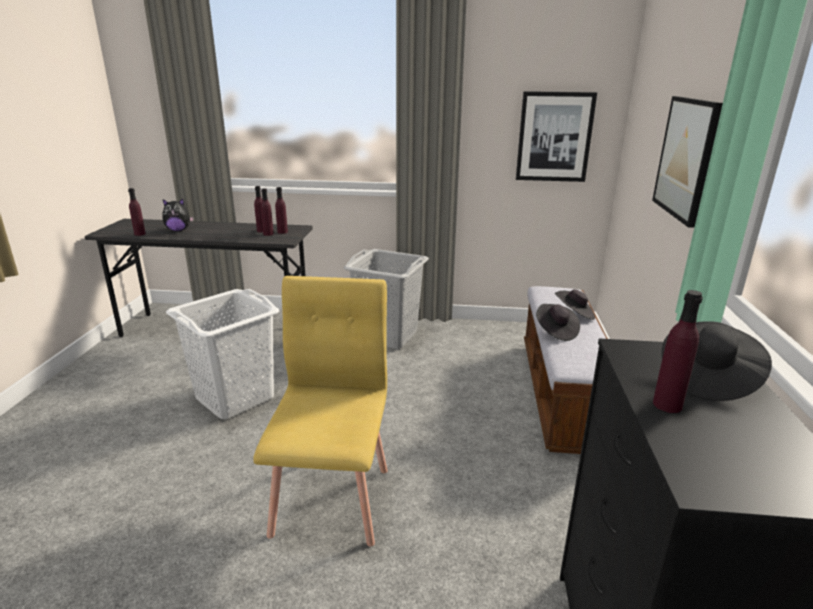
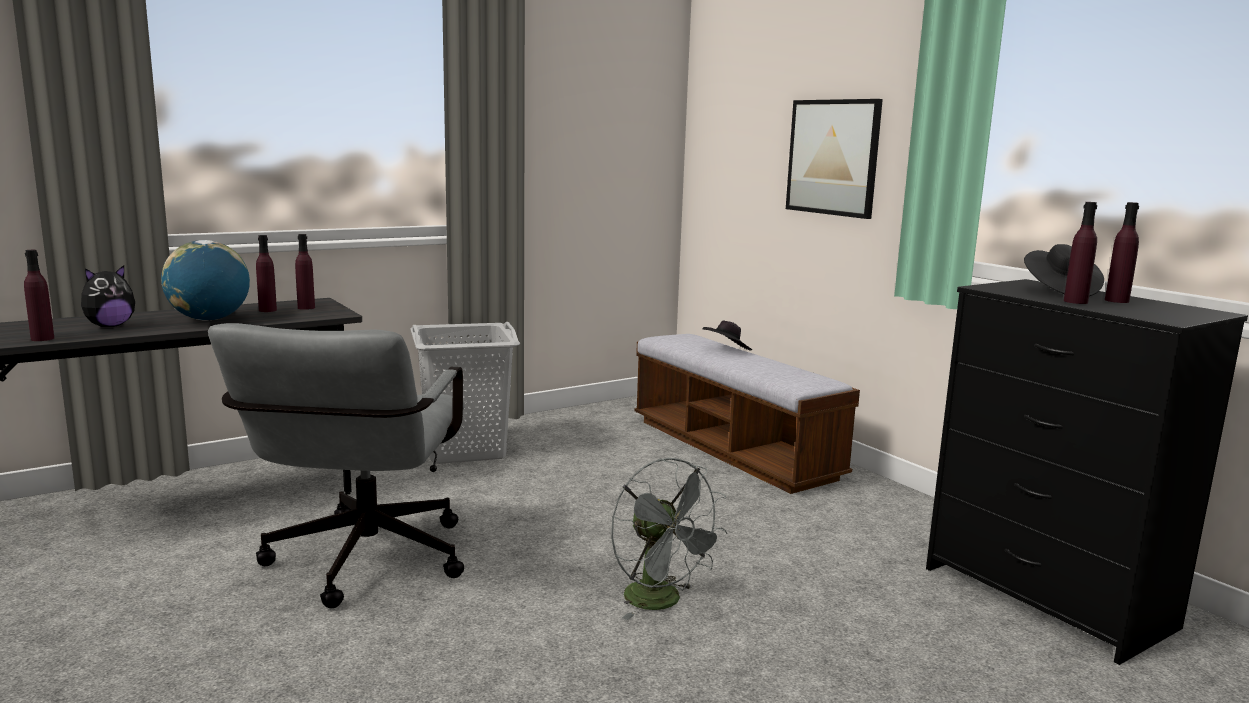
camera: 40 degrees left, 10 degrees down
(223, 233) = (209, 319): none -> globe
(234, 397) = (361, 566): white laundry basket -> grey office chair
(268, 234) = (289, 312): purple bottle -> purple bottle (1116, 301)
(333, 499) = (662, 602): yellow chair -> grey fan
(554, 137) = (619, 157): picture -> none
(556, 331) = (738, 364): black hat -> none

